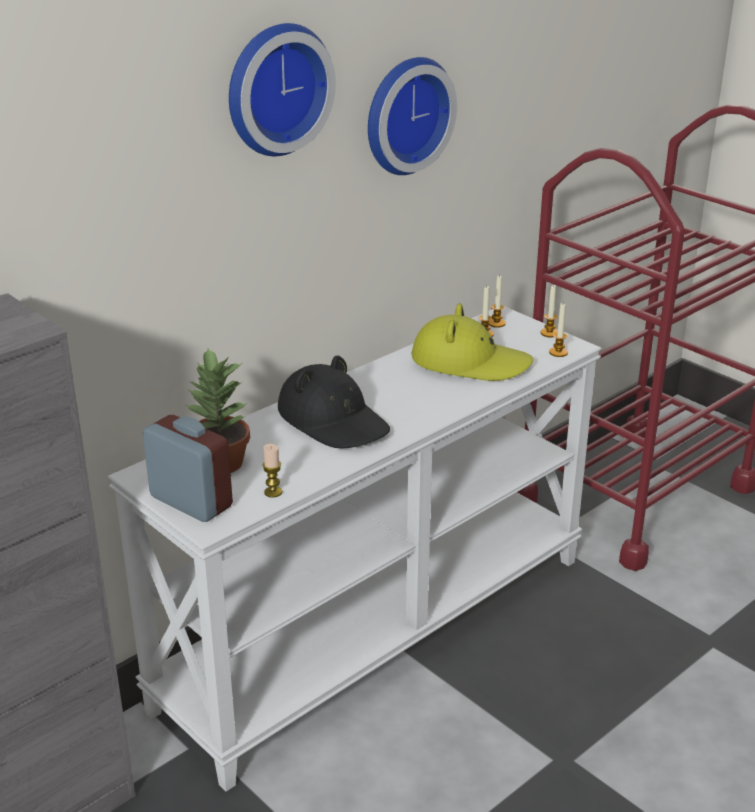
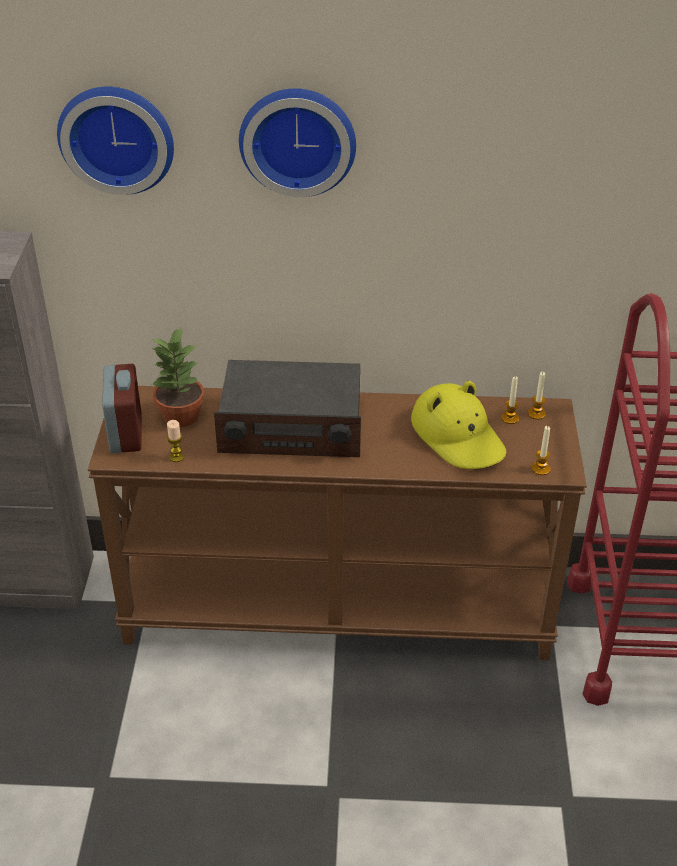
camera: 45 degrees right, 10 degrees up
(333, 420) = (291, 427): black hat -> radio
(376, 629) = (338, 606): white console table -> brown console table
(404, 114) = (456, 193): wall clock -> wall clock (117, 137)
(549, 333) = (564, 447): candle -> none

